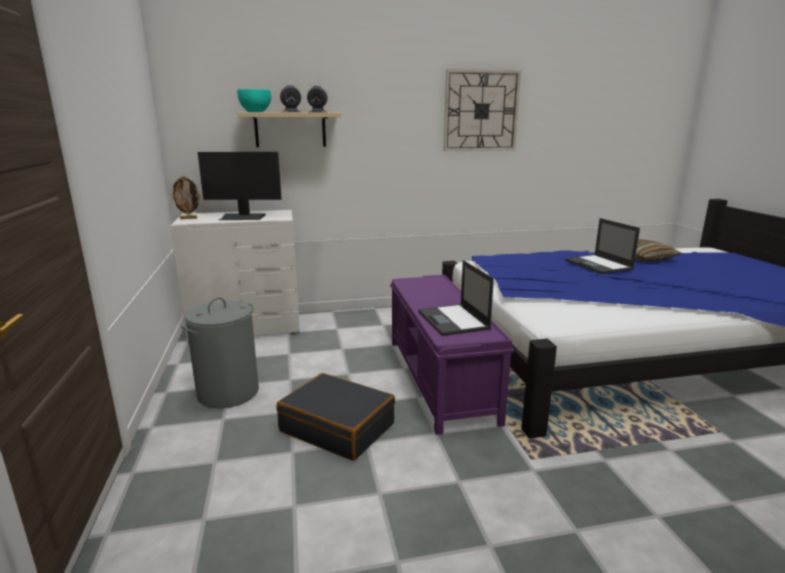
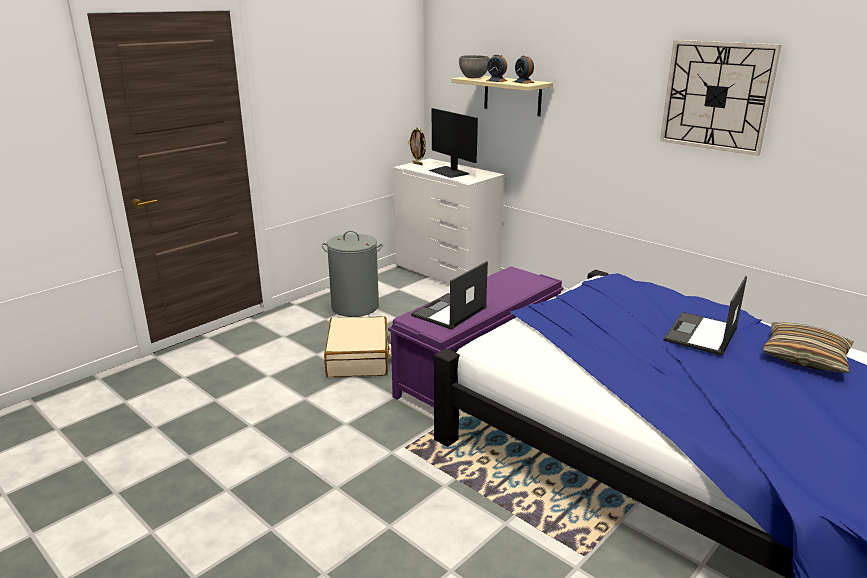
camera: 55 degrees right, 5 degrees up
(255, 112) = (473, 77): turquoise bowl -> grey bowl
(338, 427) = (359, 358): black suitcase -> beige suitcase

